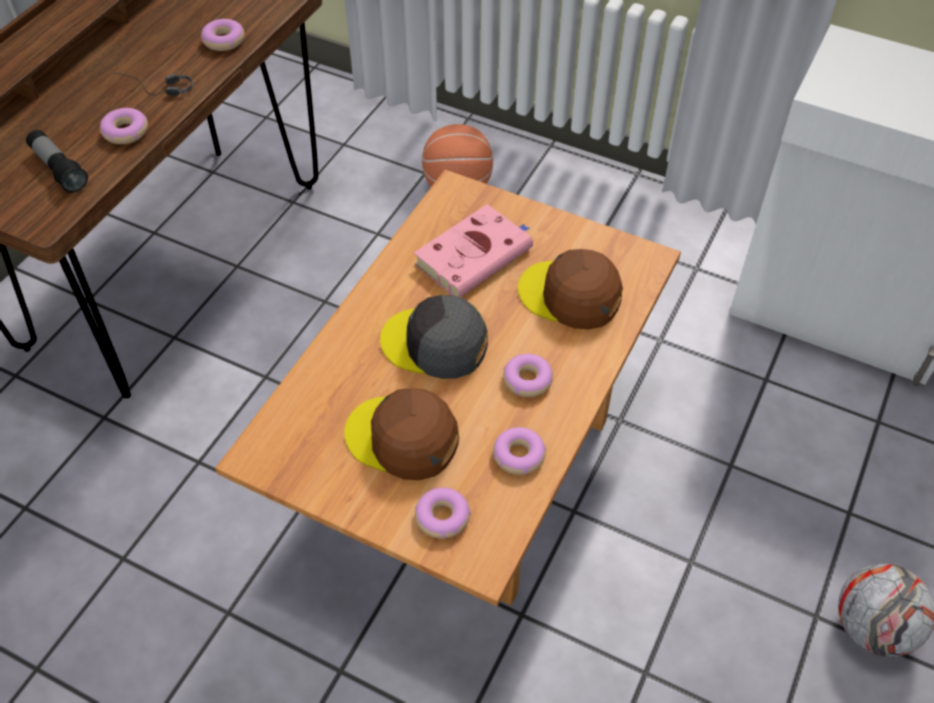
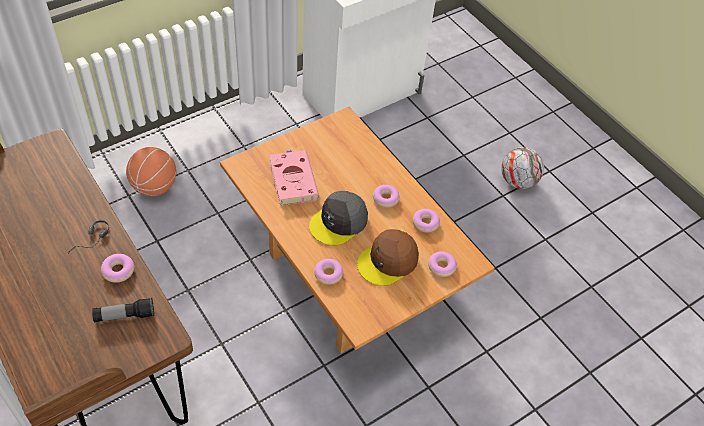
camera: 65 degrees left, 0 degrees up
(224, 40) = (72, 192): donut -> donut (328, 274)
(570, 295) = (346, 158): brown cap -> none

